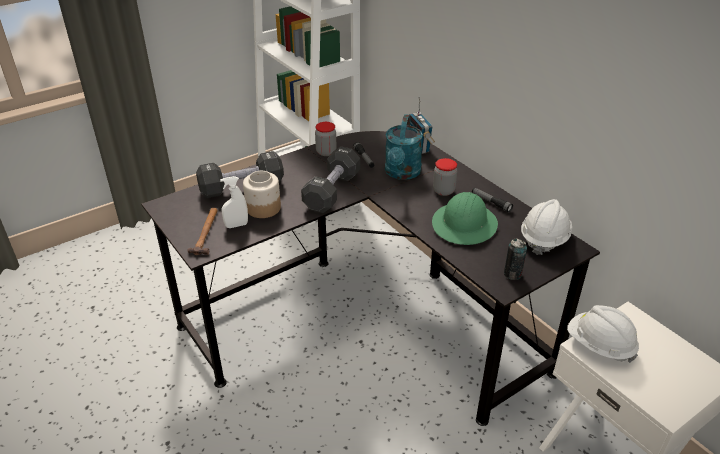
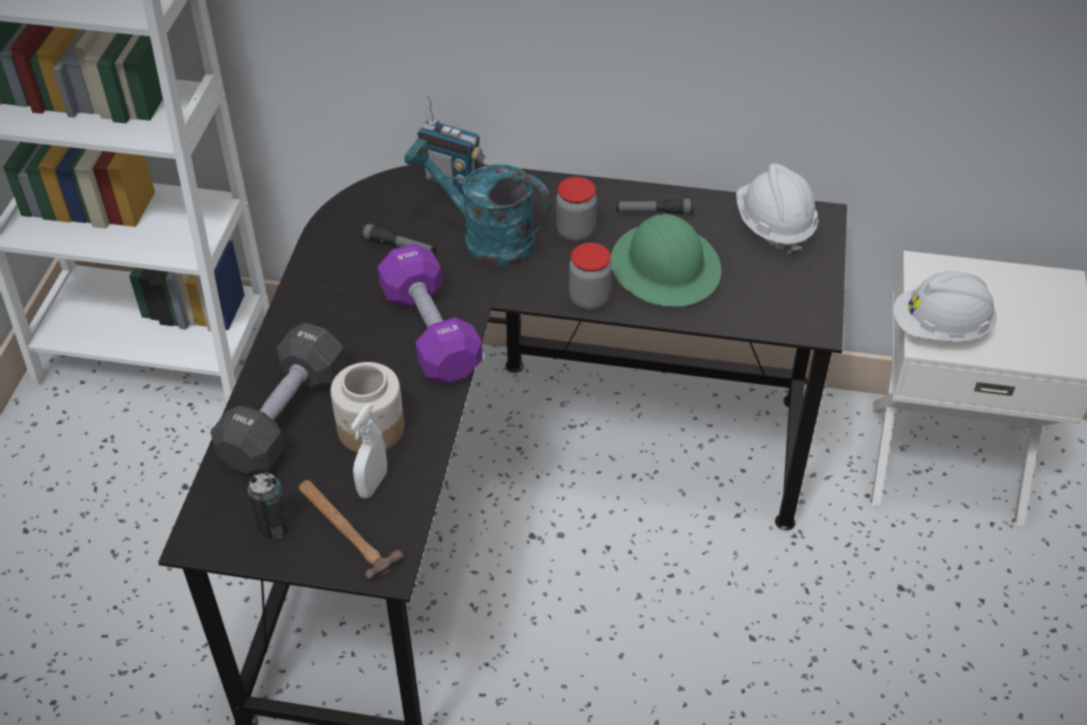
camera: 45 degrees left, 10 degrees up
(326, 152) = (326, 271): jar -> jar (589, 299)
(332, 191) = (430, 332): black dumbbell -> purple dumbbell
(402, 173) = (486, 238): turquoise watering can -> turquoise watering can turned 150 degrees clockwise
(512, 274) = (801, 301): can -> can (274, 527)

